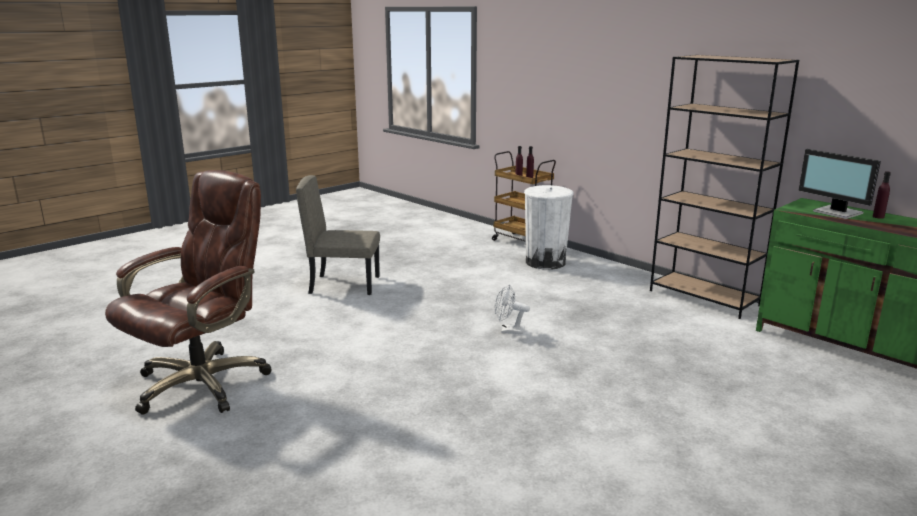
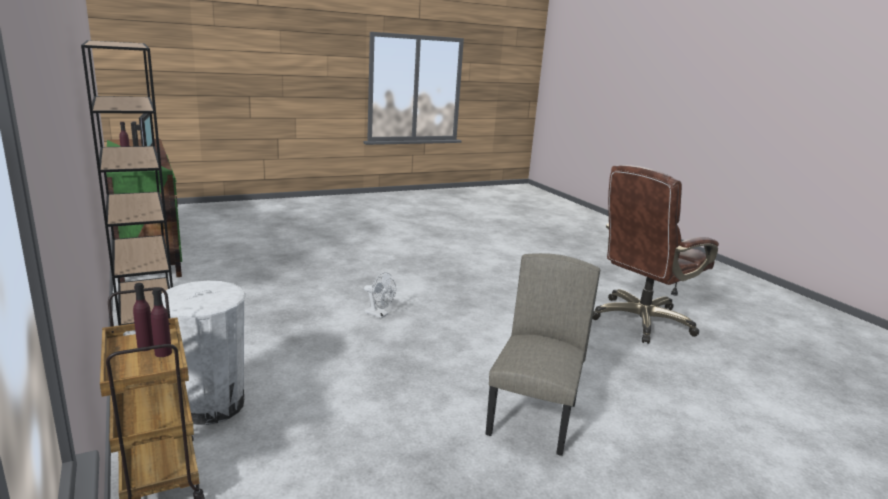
camera: 165 degrees left, 0 degrees up
(345, 284) = (533, 419): beige chair -> beige chair turned 90 degrees counterclockwise

